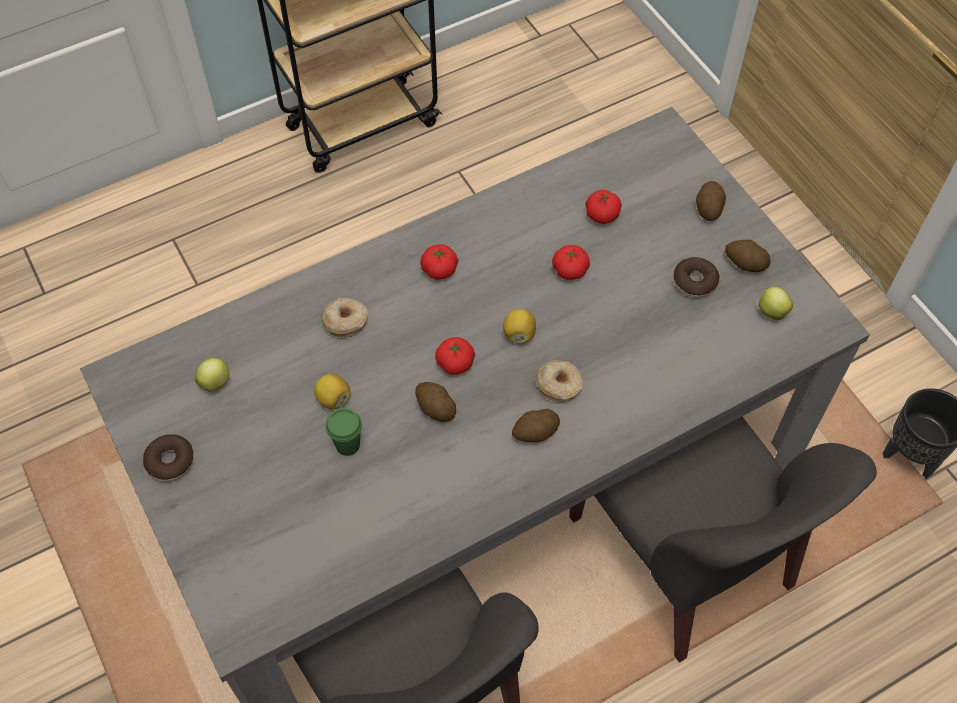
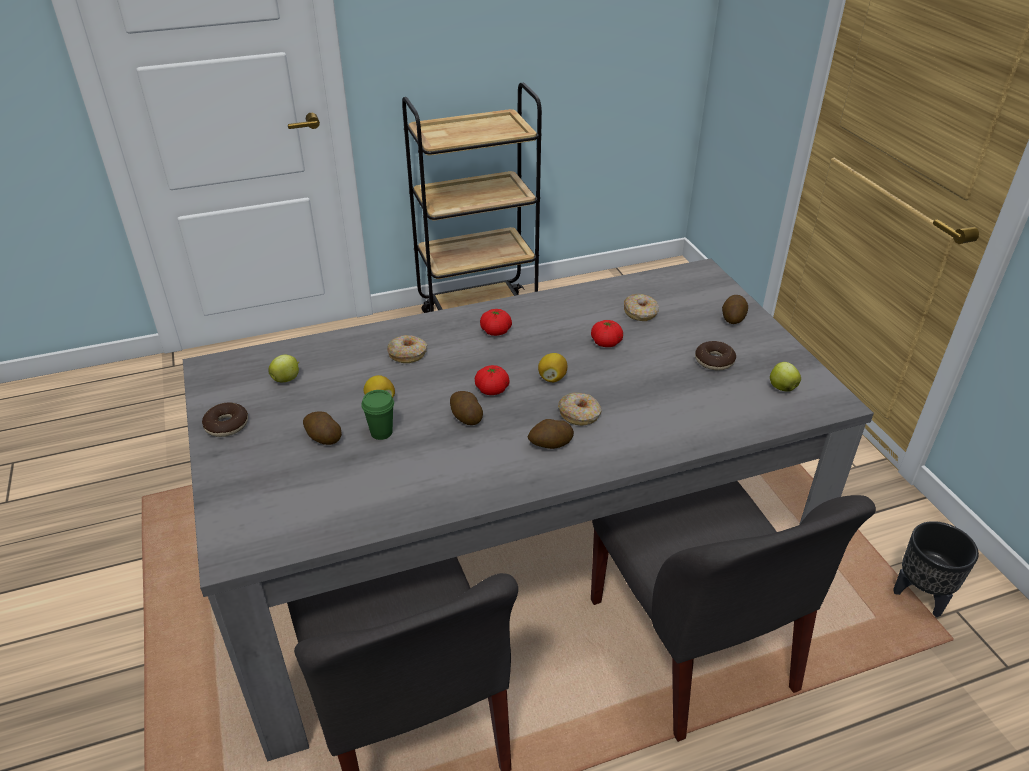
camera: 10 degrees right, 20 degrees down
(602, 215) = (640, 313): tomato -> donut
(745, 263) = (761, 354): potato -> potato (323, 437)

